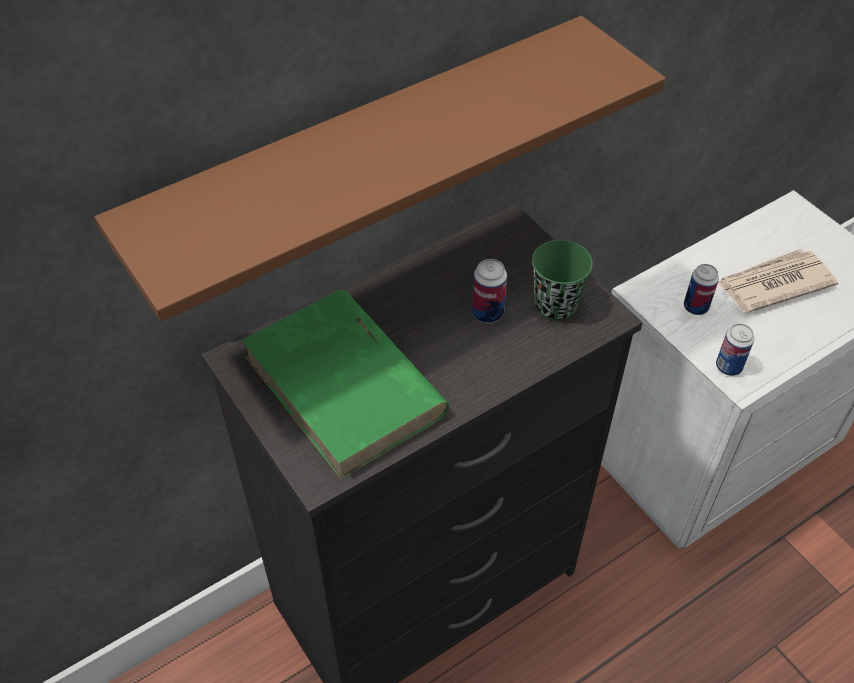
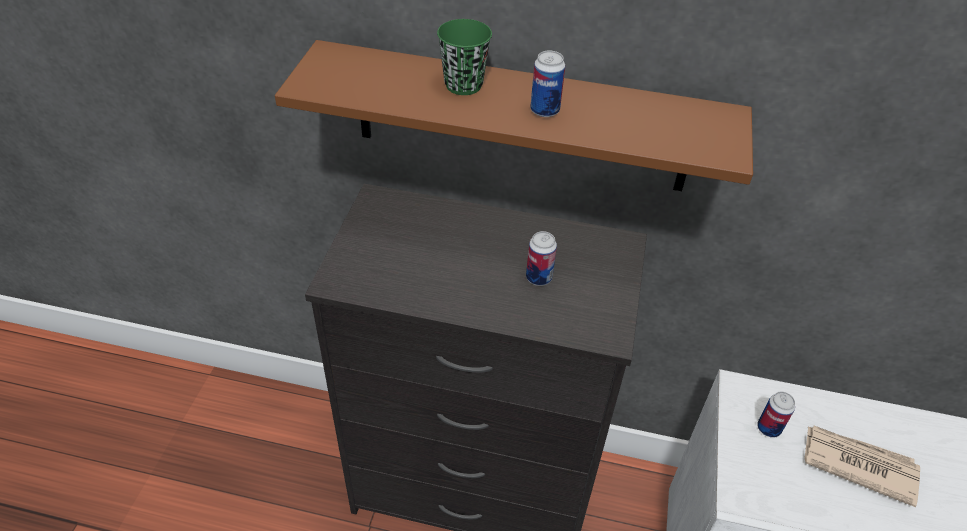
camera: 45 degrees right, 5 degrees down
(346, 387) = (407, 252): green book -> none
(555, 305) = (586, 306): green cup -> green cup (463, 85)
(728, 367) = (743, 484): can -> can (544, 110)

